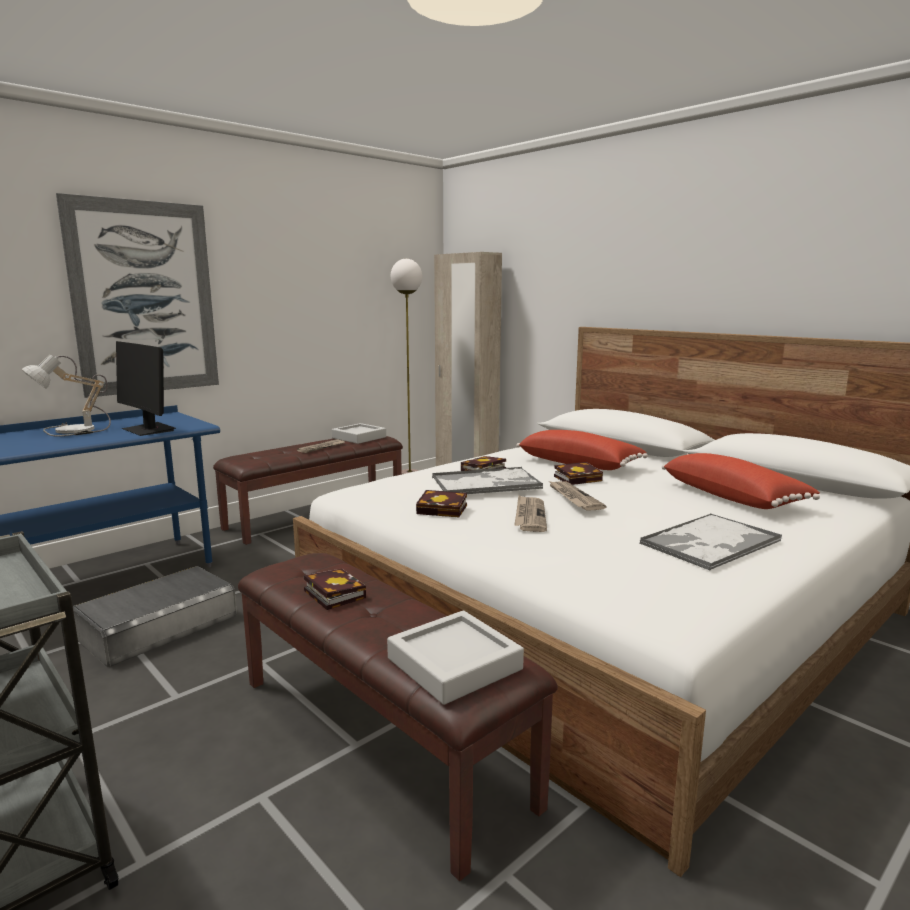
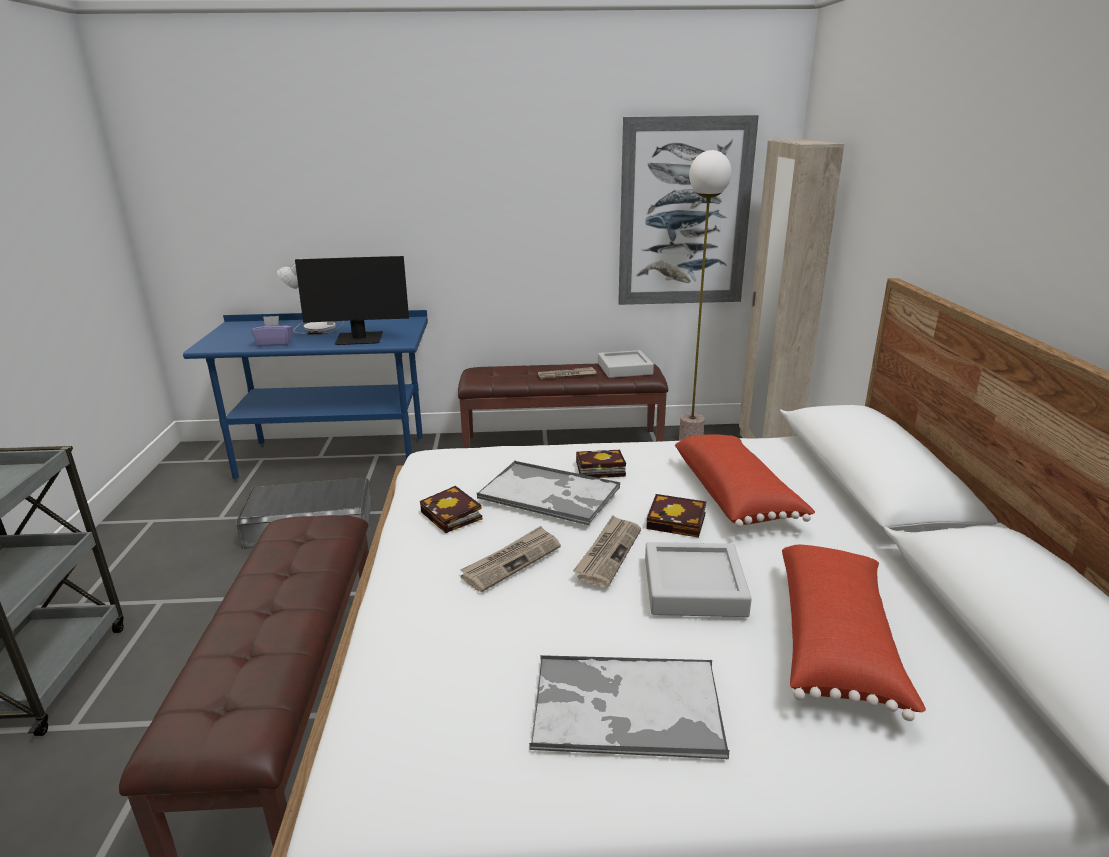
camera: 40 degrees right, 10 degrees up
(52, 444) = (274, 343): none -> purple tissue box
(144, 298) = (401, 201): picture -> picture (684, 214)
(149, 430) = (359, 339): monitor -> monitor turned 90 degrees counterclockwise
(332, 593) = (278, 572): book -> none
(454, 664) = (215, 706): grey tray -> grey tray (694, 587)

